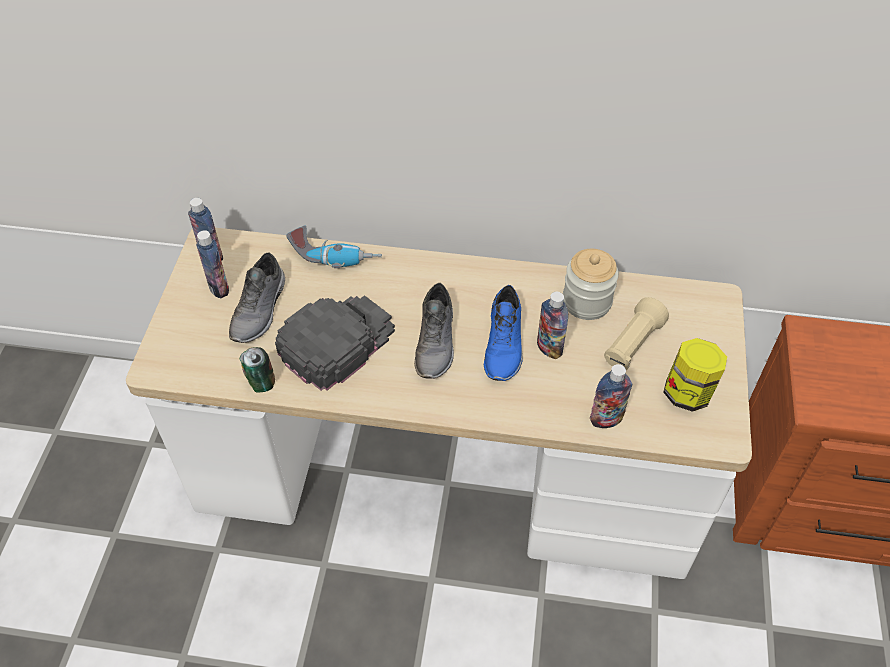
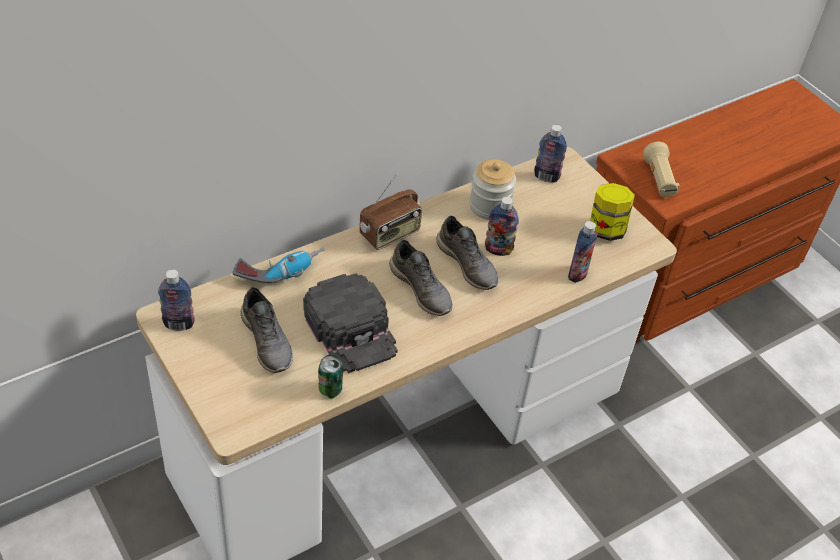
camera: 45 degrees left, 5 degrees down
(219, 288) = (214, 344): bottle -> bottle (546, 177)
(336, 342) = (351, 329): black cap -> black cap turned 150 degrees clockwise
(461, 276) = (390, 234): none -> radio
(505, 344) = (468, 264): blue shoe -> grey shoe
(632, 345) = (545, 219): beige flashlight -> beige flashlight (659, 180)

